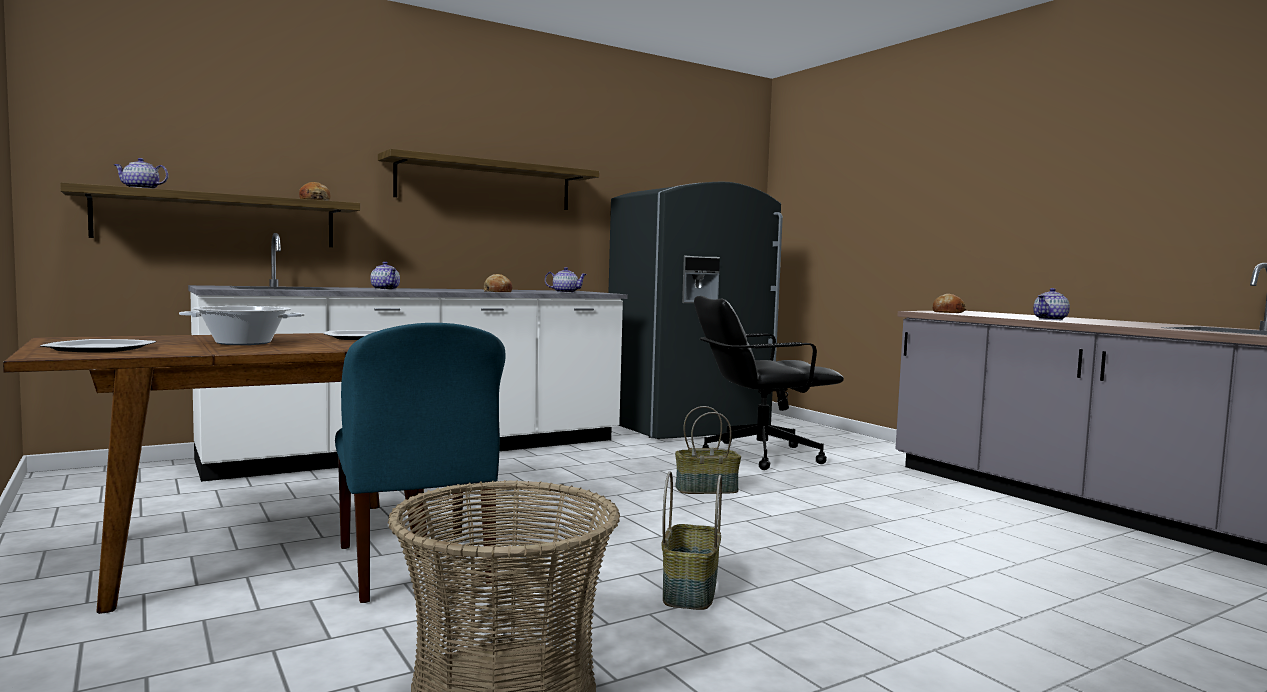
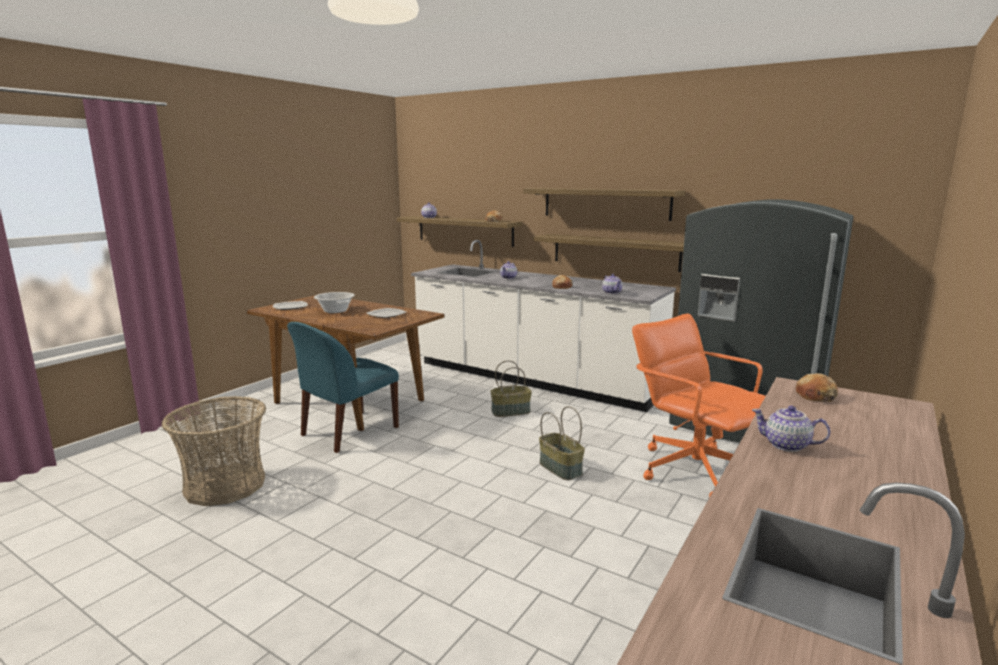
camera: 65 degrees right, 10 degrees up
(501, 250) = (615, 252): none -> shelf
(688, 590) = (356, 500): basket -> basket (511, 411)
(759, 456) = (694, 470): black office chair -> orange office chair

